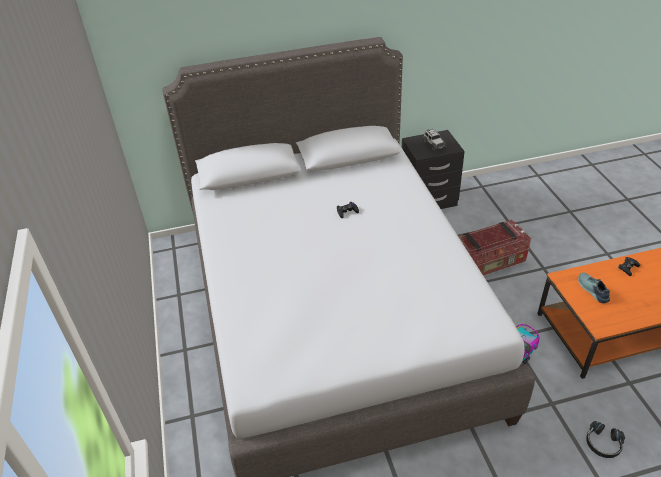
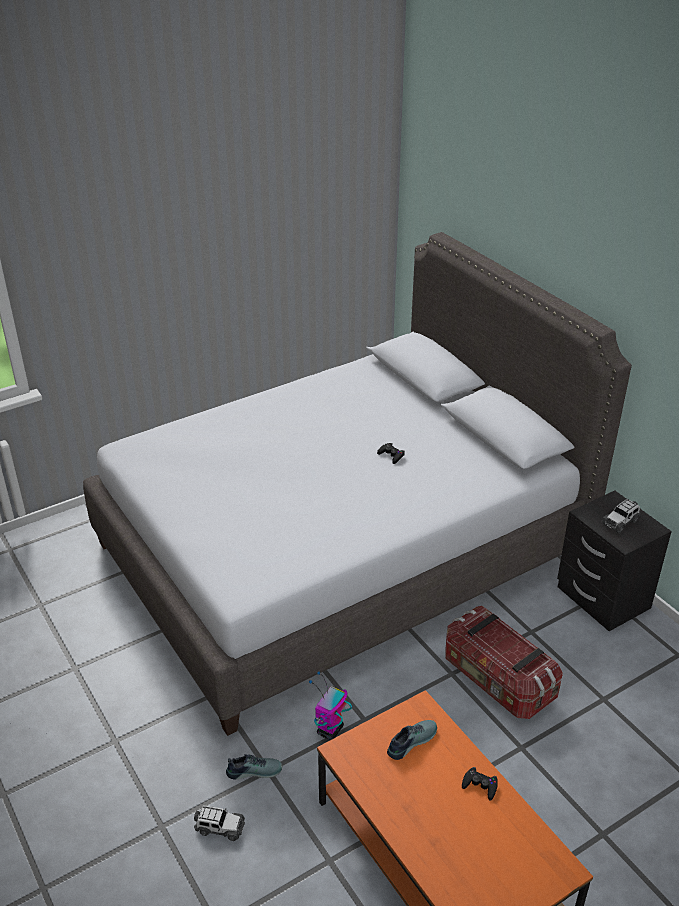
camera: 70 degrees right, 5 degrees down
(551, 412) = (254, 770): none -> shoe
(603, 443) = (220, 828): black headphones -> toy car

